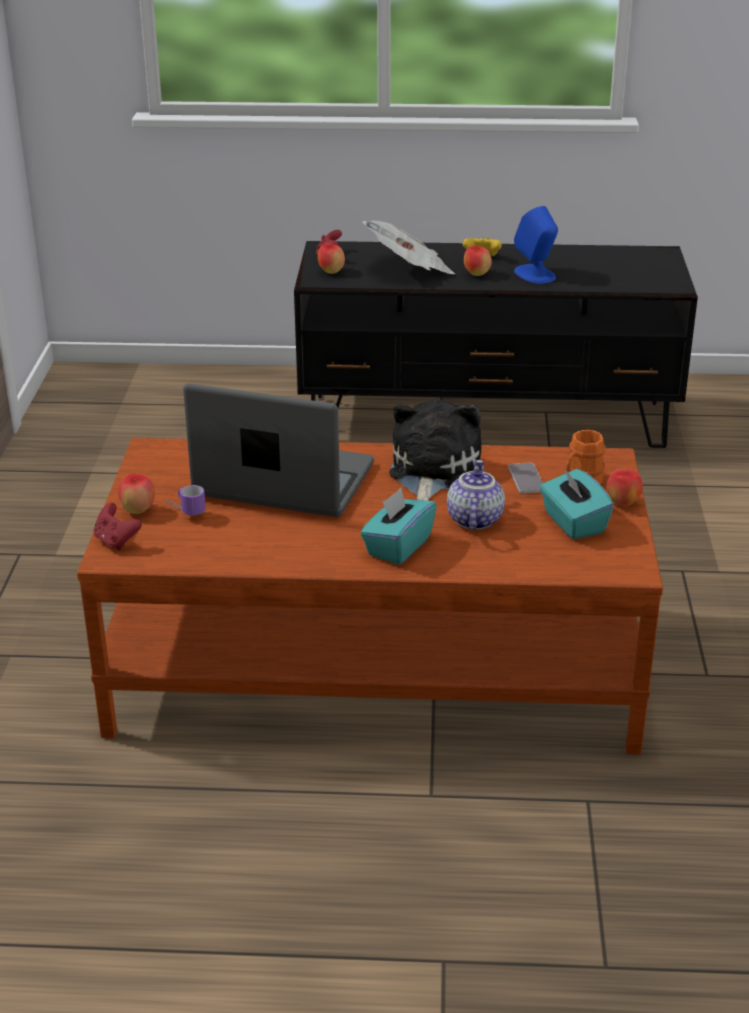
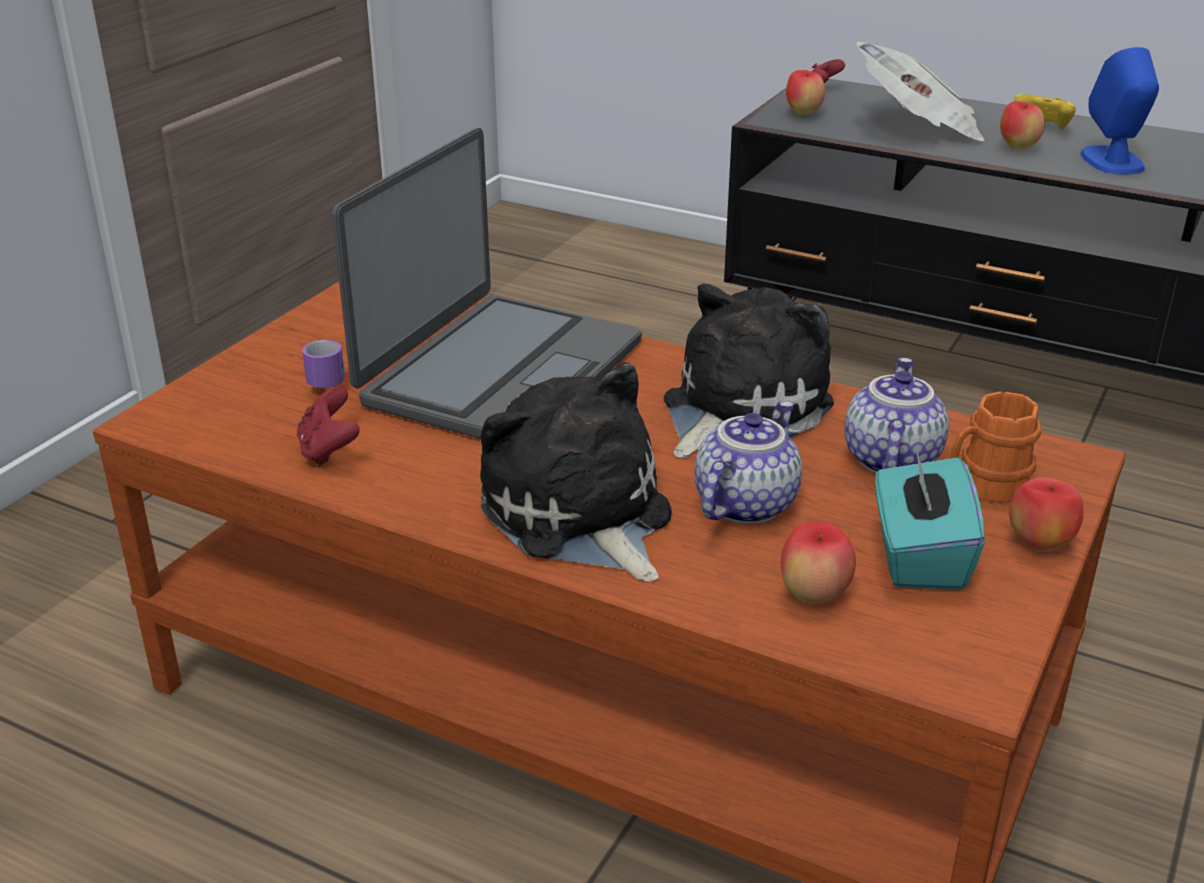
camera: 25 degrees right, 0 degrees up
(116, 541) = (188, 399): red game controller -> red game controller (329, 451)
(138, 510) = (262, 364): apple -> apple (814, 596)
(284, 482) = (499, 372): laptop -> laptop turned 75 degrees clockwise
(398, 546) = (579, 516): turquoise tissue box -> plush toy
(526, 479) = (889, 459): phone -> teapot

